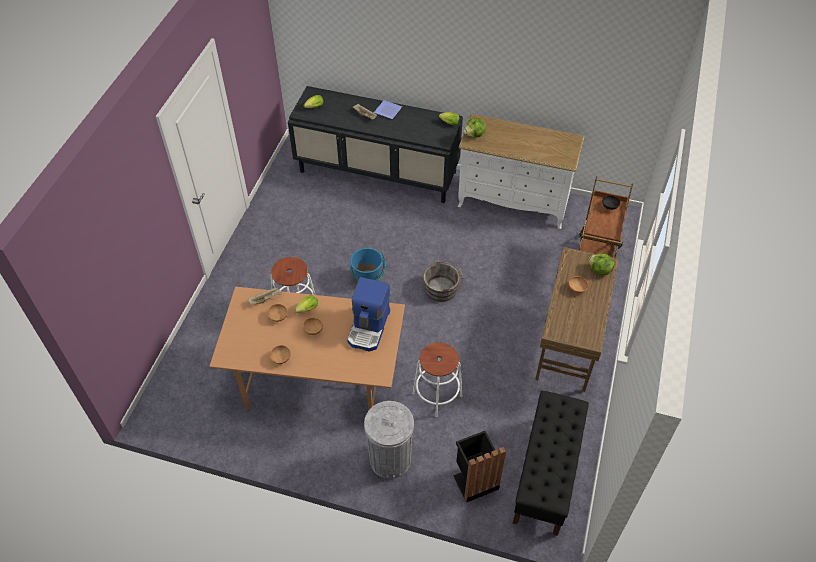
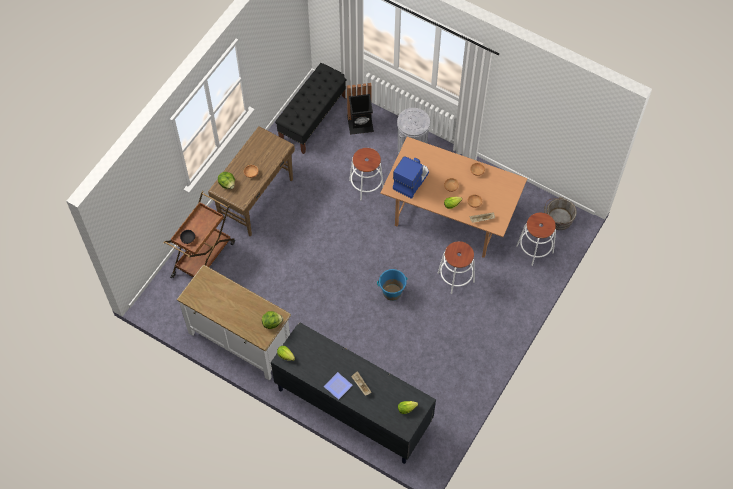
camera: 165 degrees left, 10 degrees up
(201, 363) = (534, 249): none -> white stool
(443, 288) = (333, 268): grey bucket -> grey bucket (557, 219)

